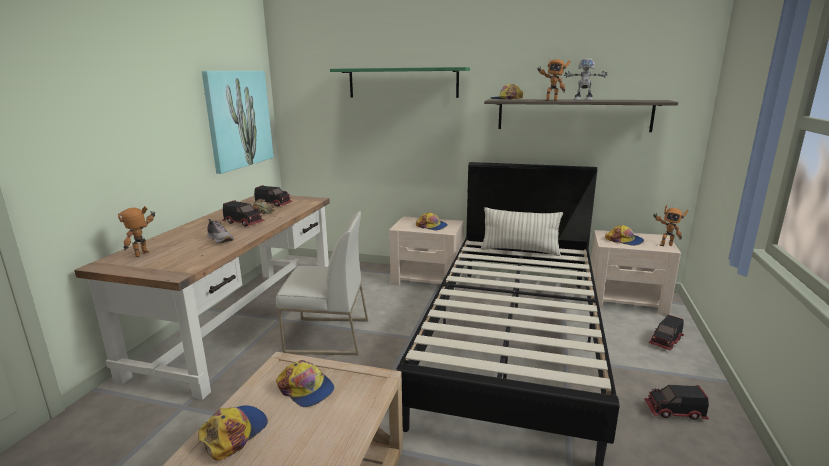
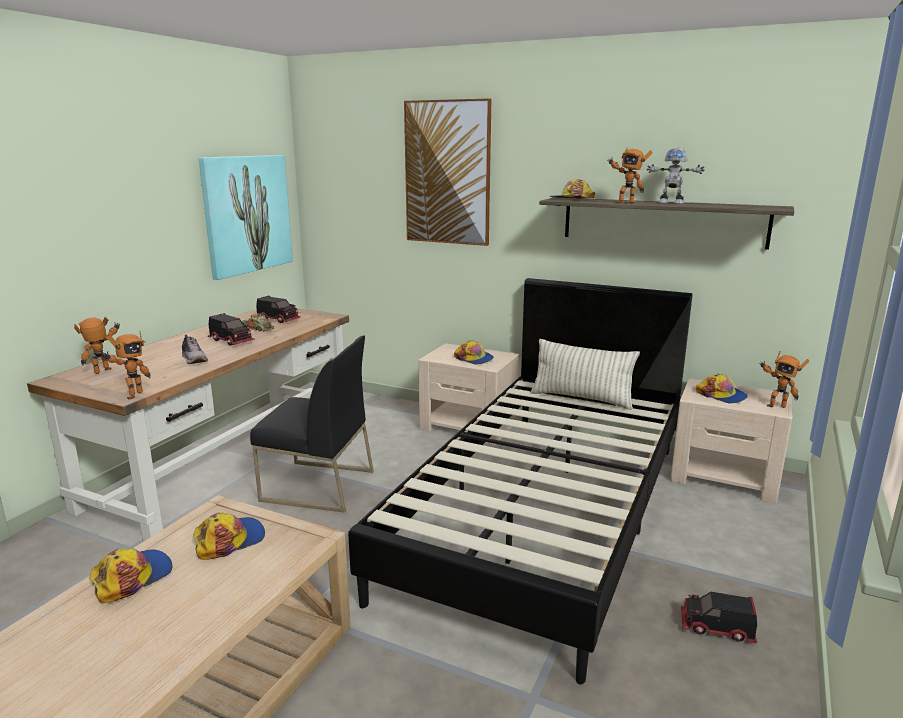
camera: 10 degrees right, 0 degrees up
(182, 272) = (132, 395): none -> toy robot
(306, 389) = (230, 540): cap -> cap turned 90 degrees counterclockwise
(327, 336) = (317, 486): white chair -> black chair
(402, 82) = (447, 173): green shelf -> picture
(666, 341) = (753, 537): toy truck -> none

